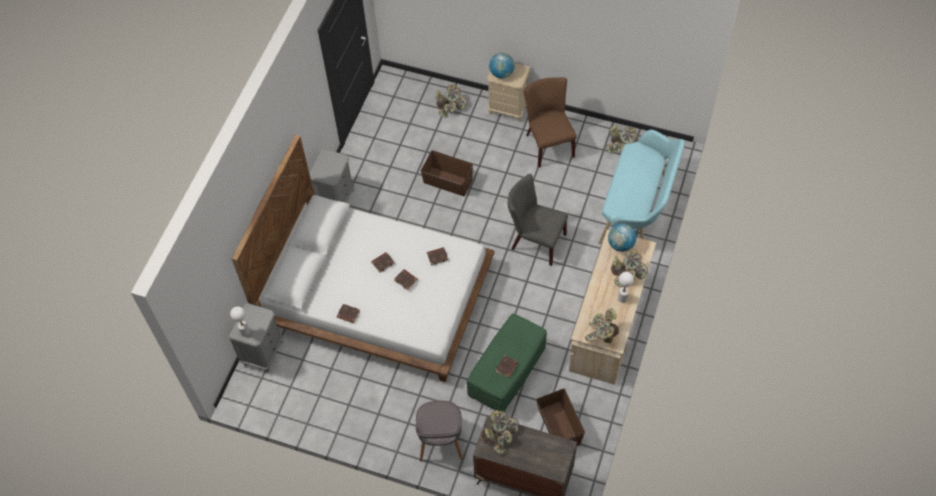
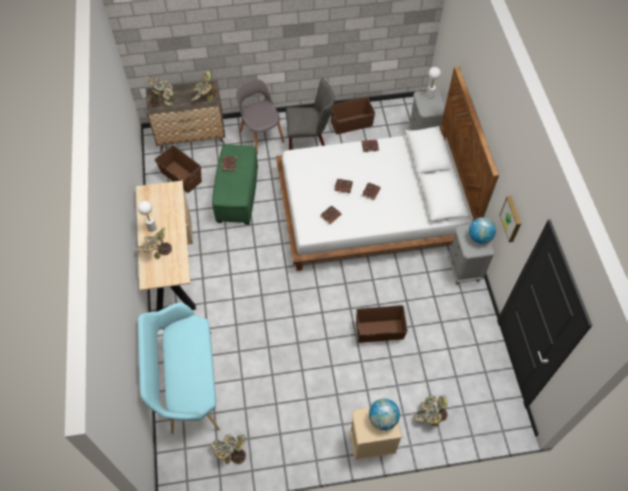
camera: 150 degrees right, 0 degrees up
(310, 110) = (511, 219): none -> picture
(328, 408) = (351, 123): none -> brown storage box
(535, 241) = (269, 309): grey chair -> grey chair (309, 140)
(548, 143) = (308, 419): brown chair -> none
(601, 334) = (159, 193): potted plant -> potted plant (162, 98)
(620, 245) = (171, 273): globe -> globe (479, 237)

